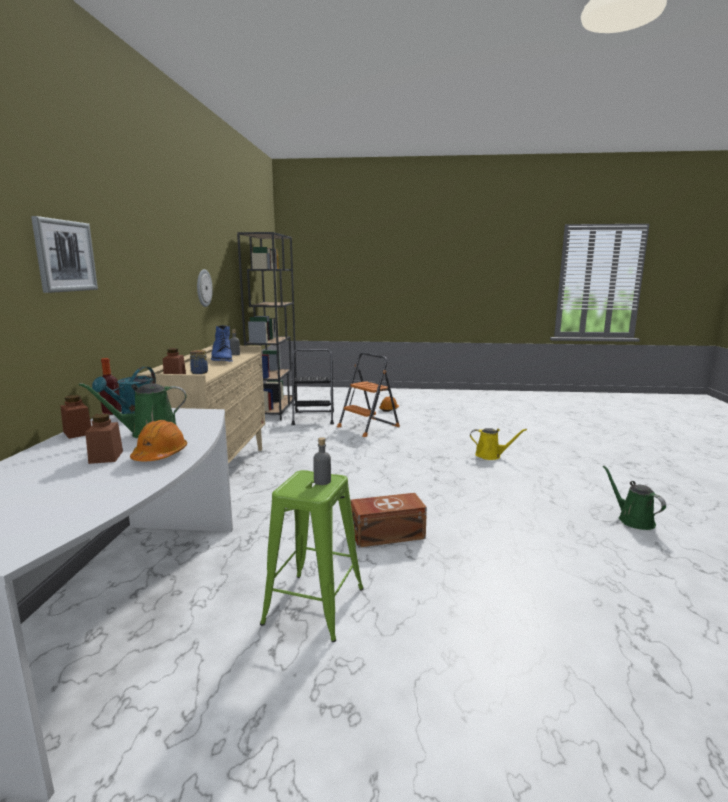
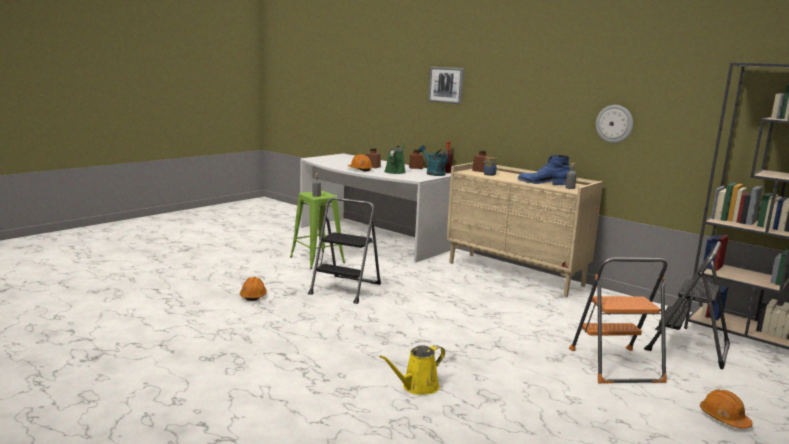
camera: 125 degrees right, 0 degrees up
(386, 534) = (347, 288): brown storage box -> black step ladder
(507, 576) = (253, 295): none -> orange hard hat
(633, 520) = (200, 365): green watering can -> none

